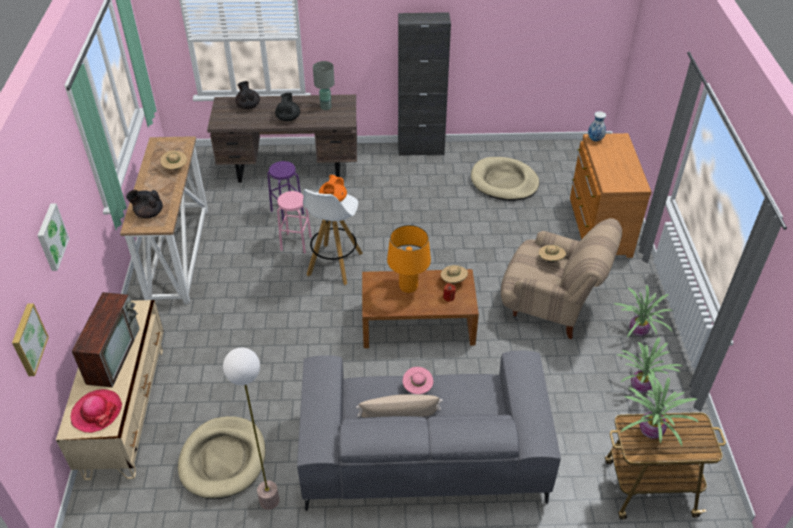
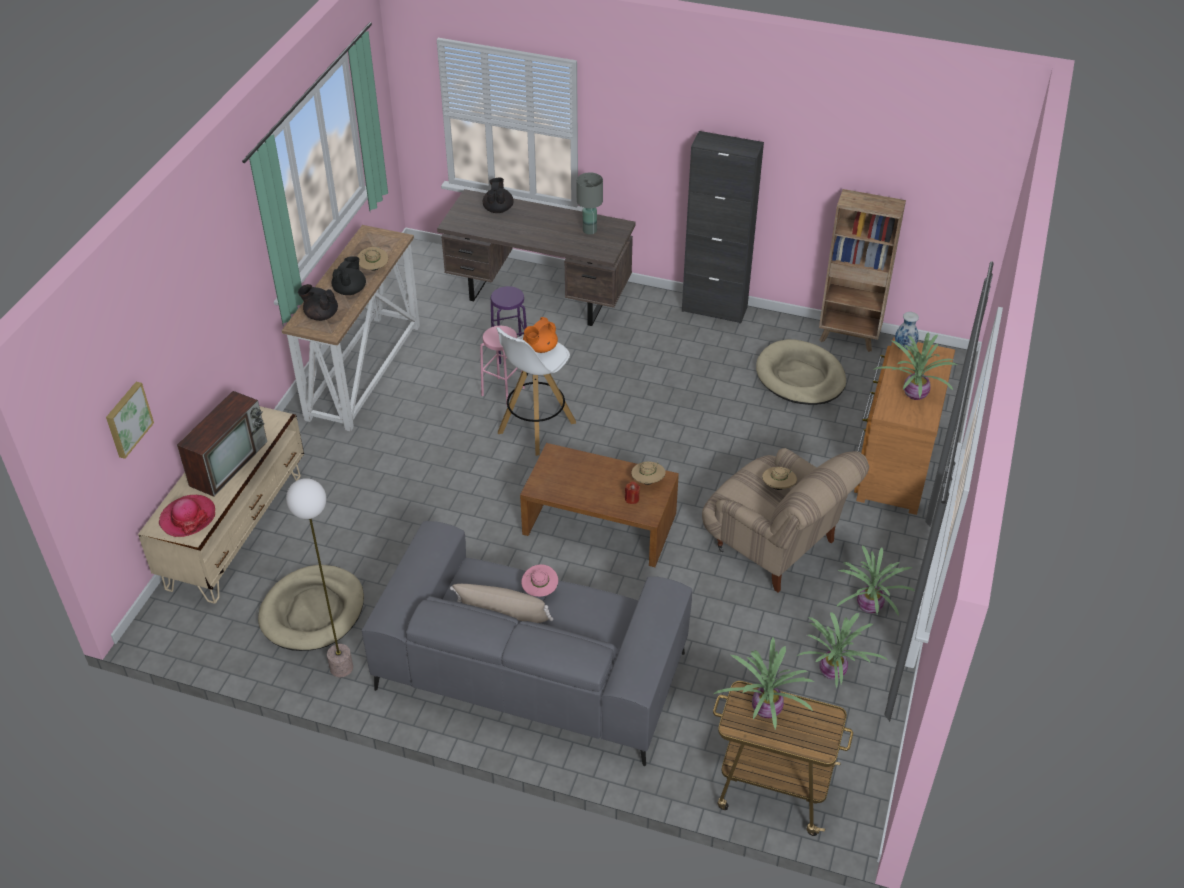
camera: 20 degrees right, 0 degrees up
(51, 237) = (186, 317): picture -> none
(288, 118) = (537, 234): black teapot -> black teapot (350, 290)
(408, 287) = (591, 474): orange table lamp -> none
(522, 148) = (849, 337): none -> brown bookcase
(620, 169) = (913, 394): none -> potted plant

